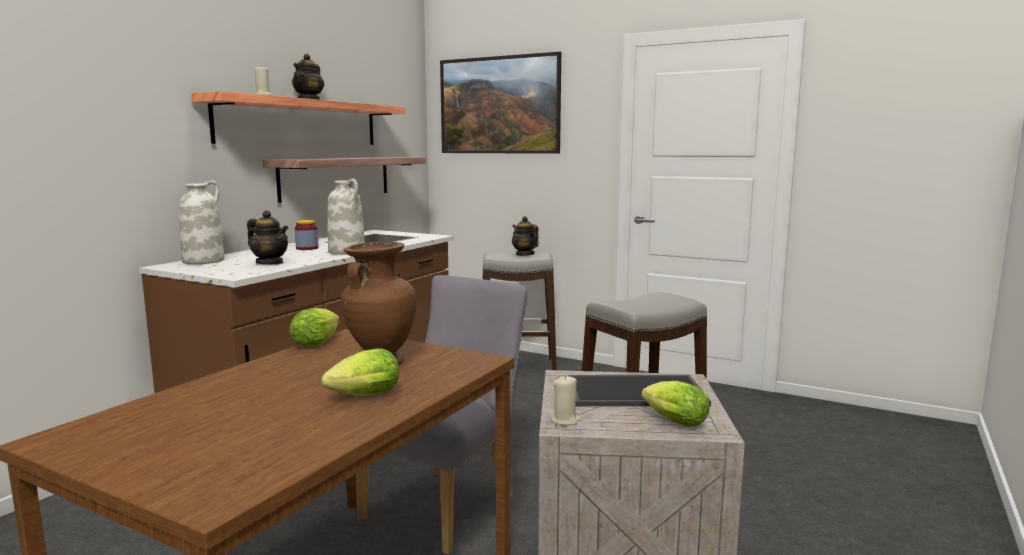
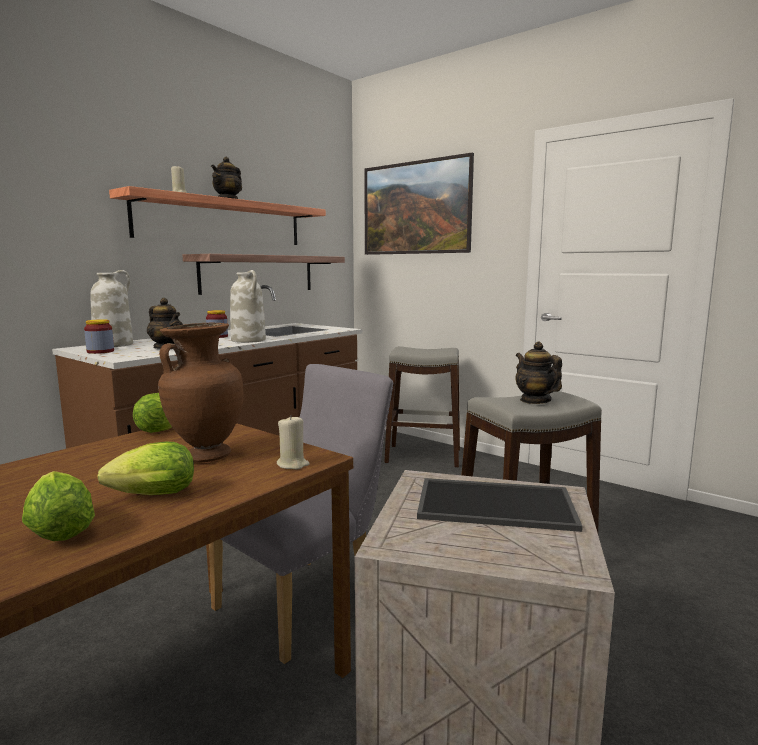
camera: 10 degrees right, 0 degrees up
(201, 269) = (100, 351): none -> jar
(524, 254) = (432, 349): teapot -> teapot (535, 401)
(565, 420) = (395, 537): beige candle -> beige candle (292, 464)
(672, 421) = (526, 550): lettuce -> lettuce (60, 529)

